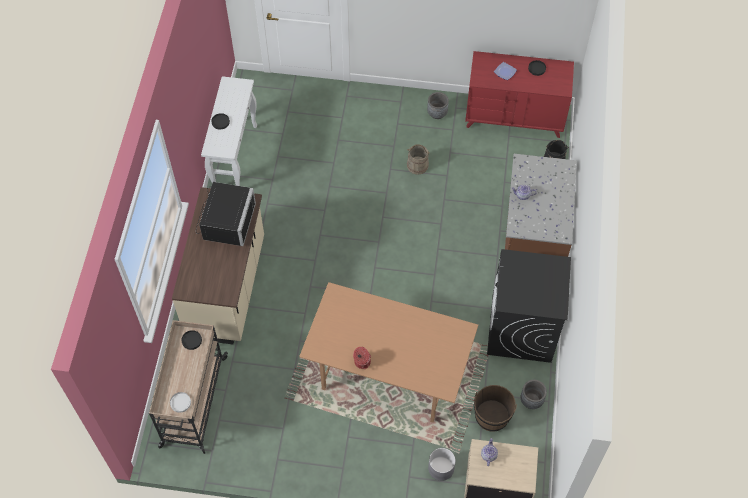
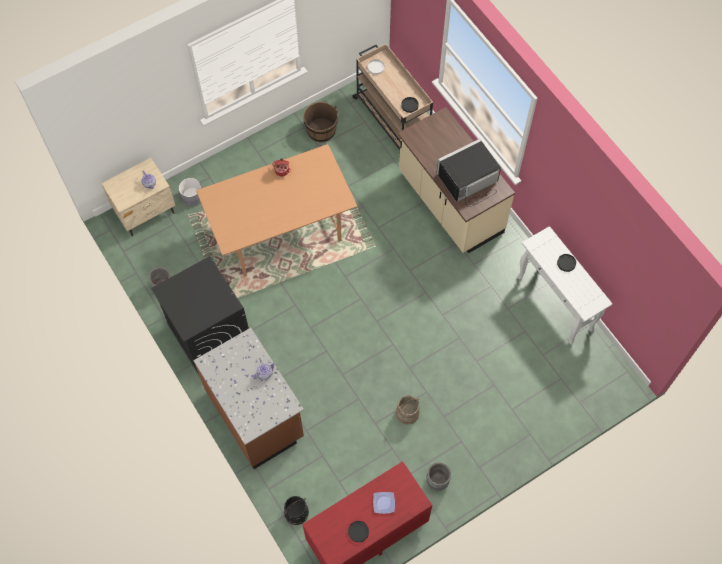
camera: 140 degrees right, 5 degrees up
(225, 221) = (469, 181): black microwave -> black microwave turned 90 degrees clockwise
(492, 416) = (183, 255): brown bucket -> brown bucket (321, 131)

